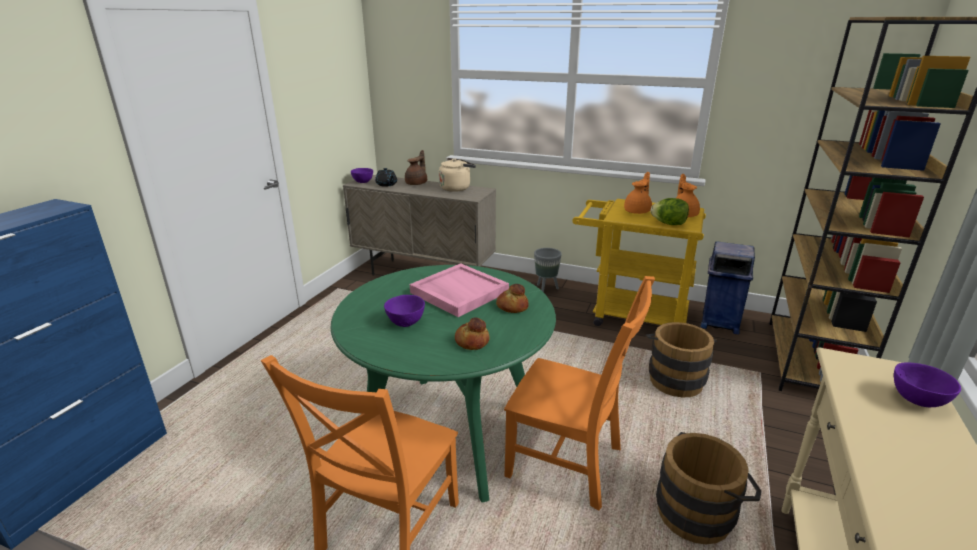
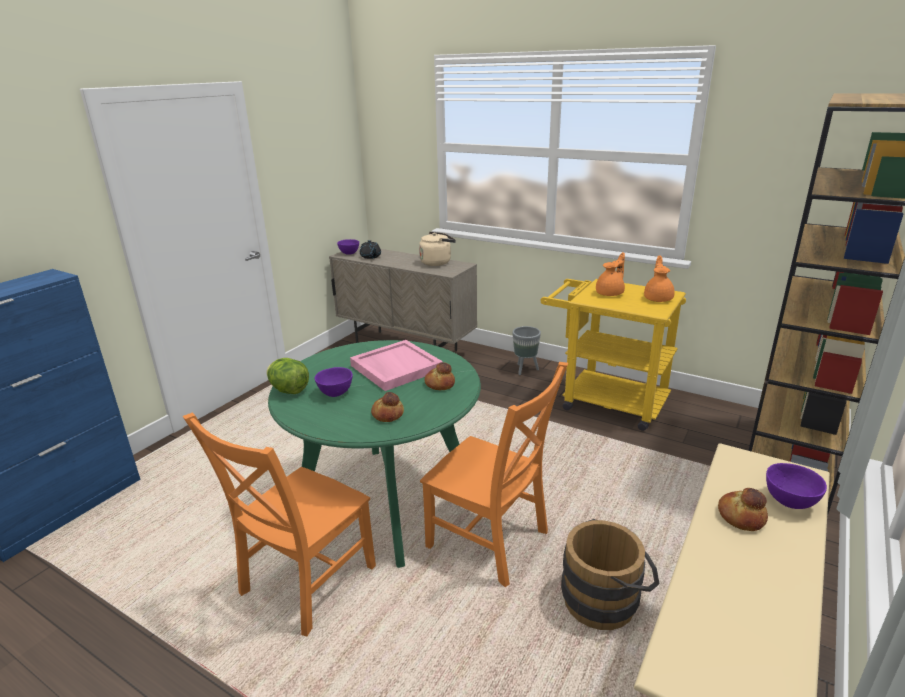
camera: 10 degrees right, 0 degrees up
(417, 183) = (400, 256): brown teapot -> none
(669, 224) = (636, 308): lettuce -> lettuce (289, 390)
(674, 378) = (629, 469): brown bucket -> none
(719, 322) = (700, 415): blue trash can -> none
(883, 420) = (740, 516): none -> bread

